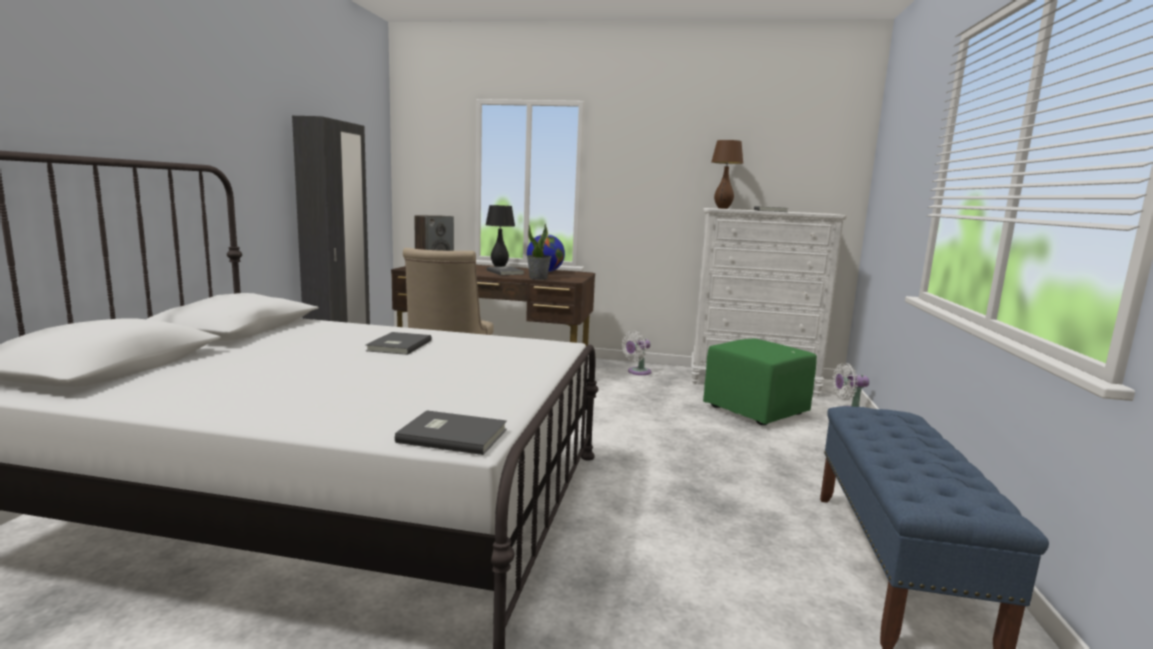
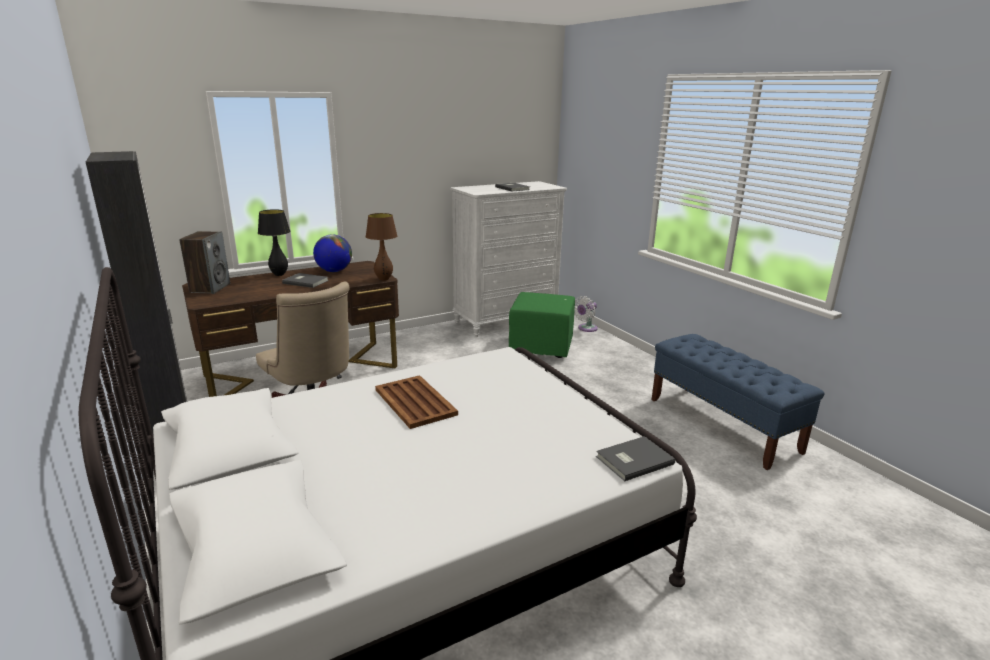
camera: 40 degrees left, 10 degrees up
(397, 346) = (415, 402): grey book -> brown tray
(538, 278) = (353, 283): potted plant -> none
(637, 372) = (424, 339): white fan -> none
(722, 208) = (470, 187): brown table lamp -> brown table lamp (384, 279)

